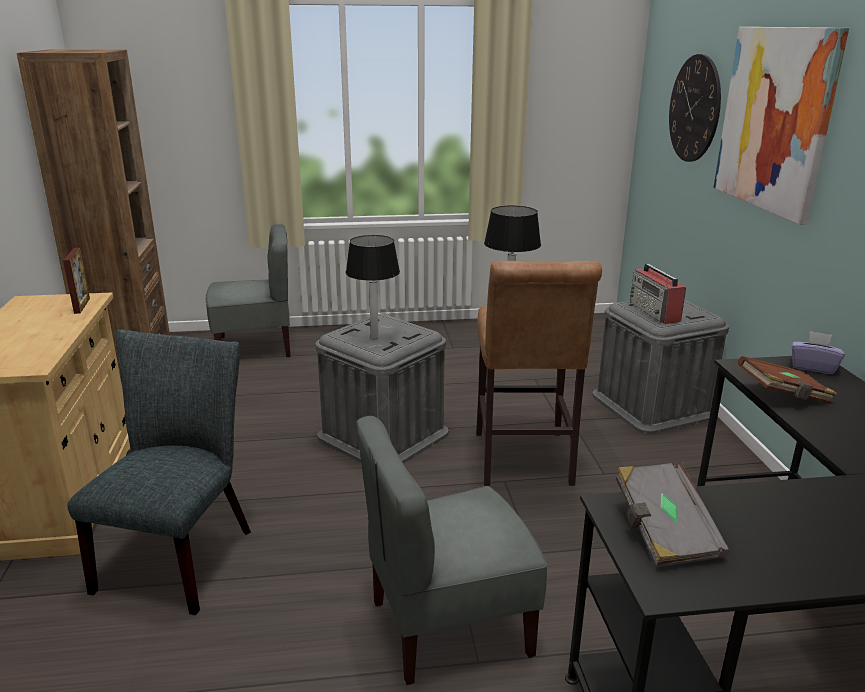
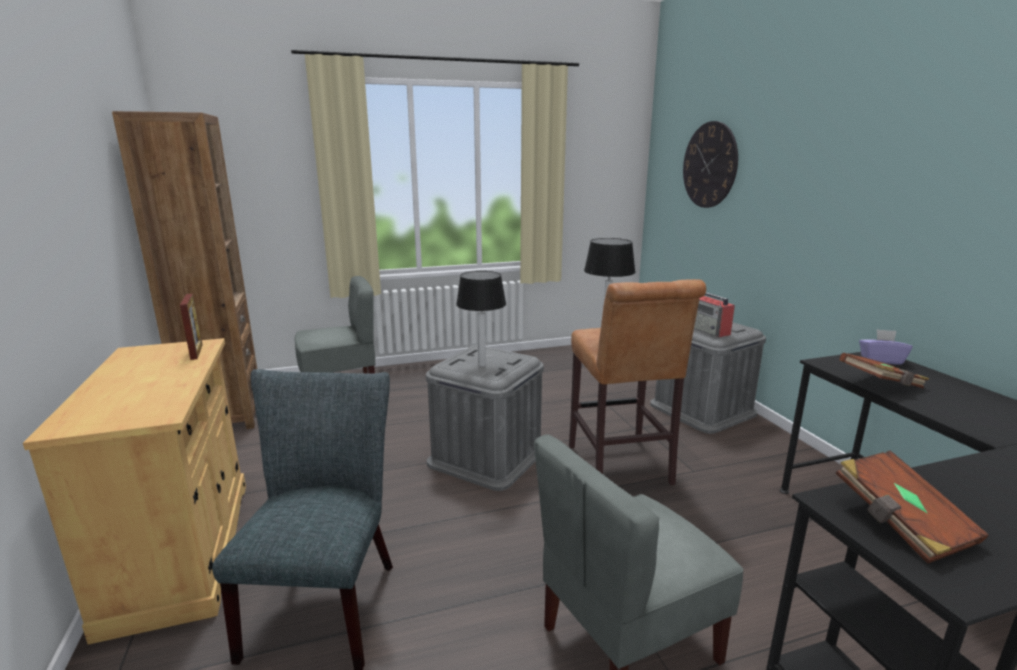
camera: 10 degrees left, 5 degrees down
(664, 532) = (900, 523): grey book -> brown book
(774, 119) = (800, 163): picture -> none

